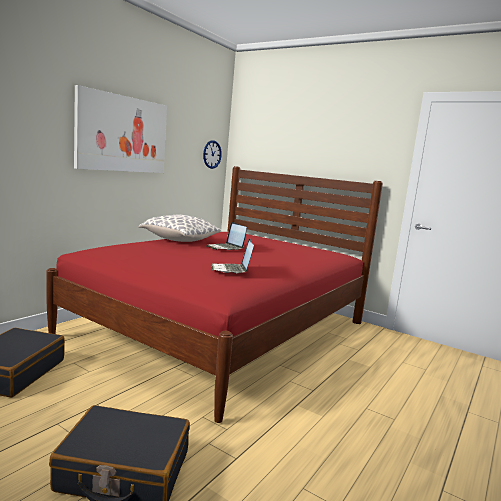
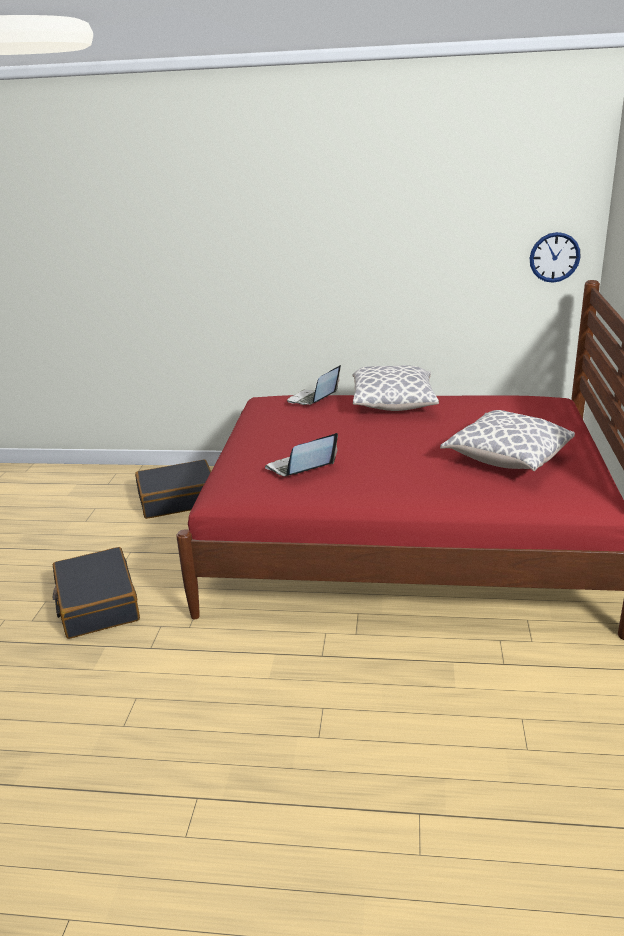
camera: 65 degrees right, 15 degrees up
(122, 134) = (357, 247): picture -> none
(226, 248) = (405, 433): laptop -> laptop (312, 399)
(289, 249) = (506, 459): none -> pillow

